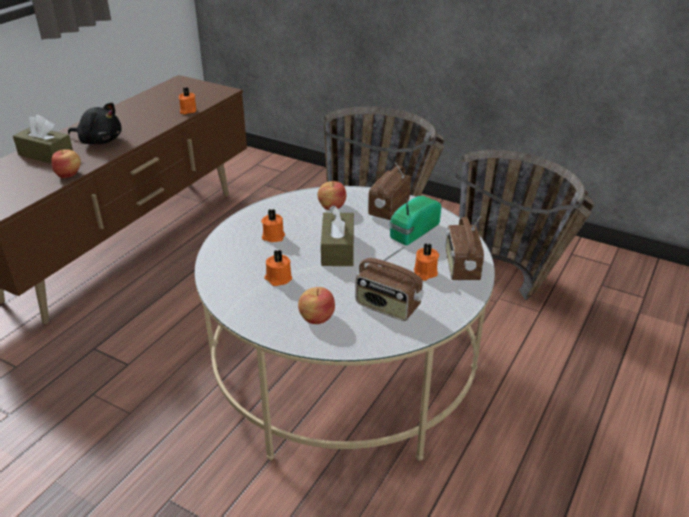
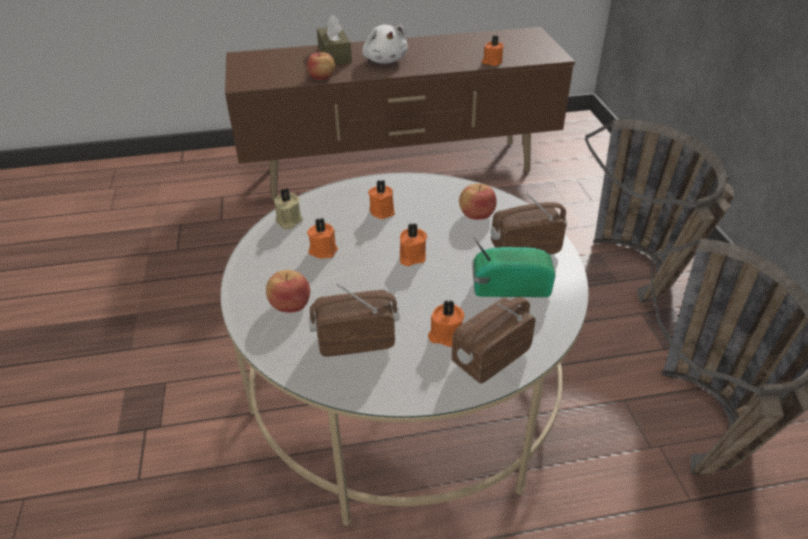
camera: 50 degrees right, 5 degrees up
(99, 141) = (385, 60): black plush toy -> white plush toy
(221, 278) = (288, 221): none -> beige candle
(337, 249) = (411, 257): brown tissue box -> orange candle
(387, 307) = (356, 340): radio -> radio turned 90 degrees clockwise

